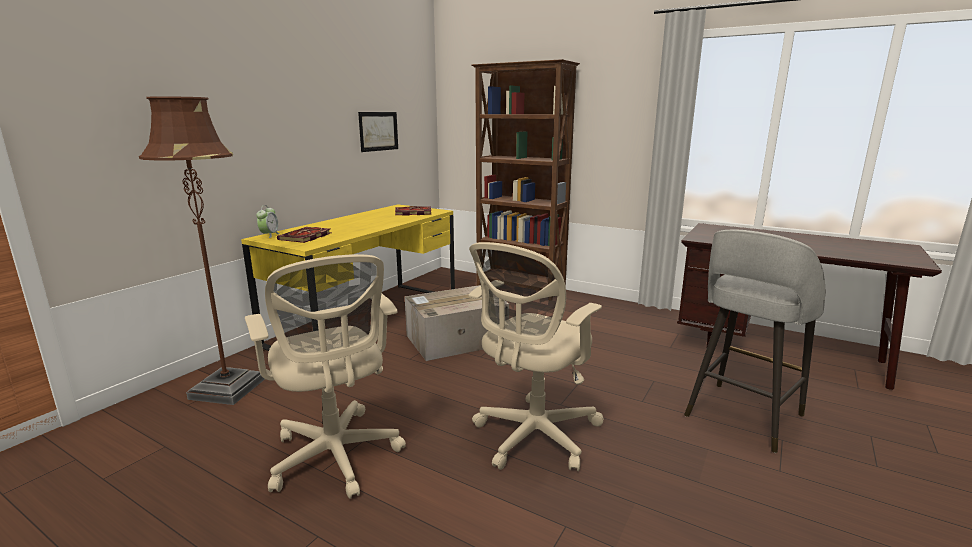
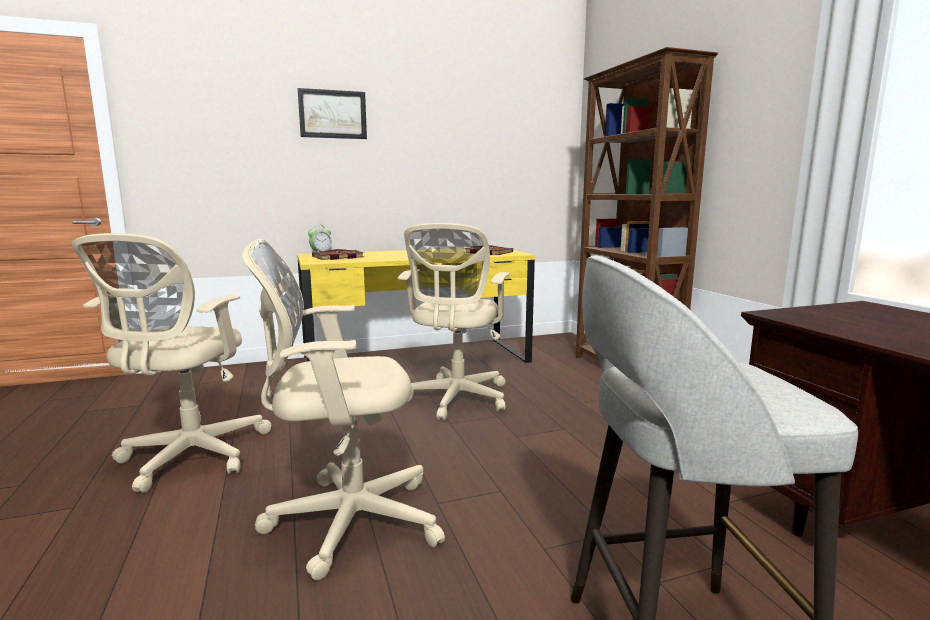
camera: 40 degrees right, 5 degrees down
(227, 389) = (235, 381): brown floor lamp -> none
(378, 131) = (482, 164): picture -> picture (333, 114)
(455, 340) = (456, 400): cardboard box -> beige office chair

